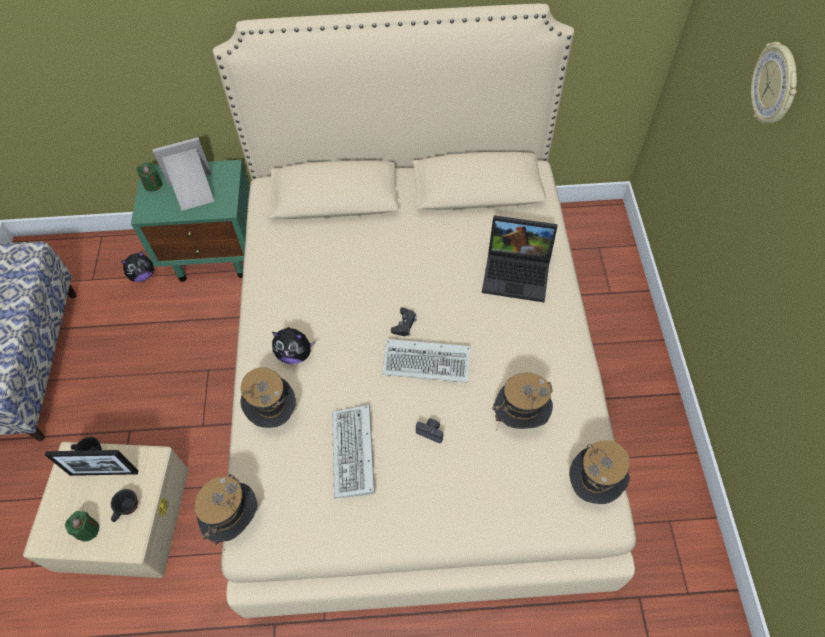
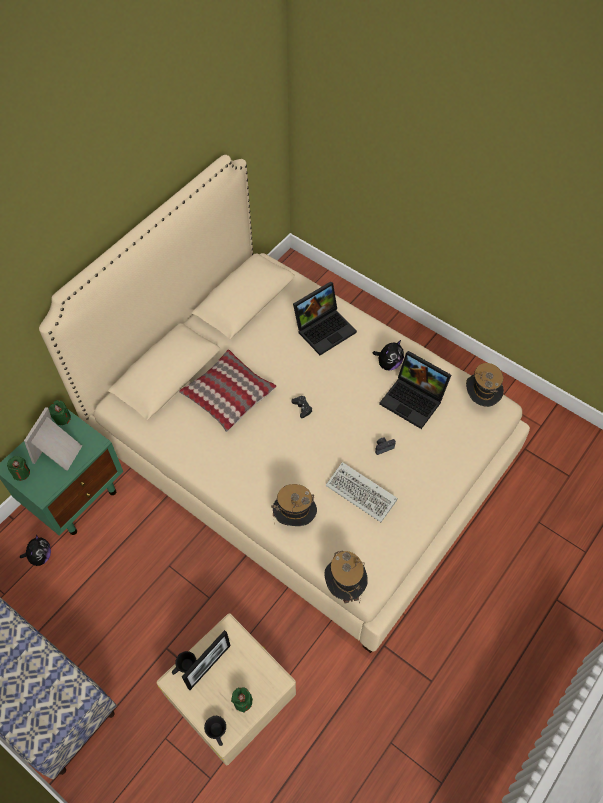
camera: 50 degrees left, 0 degrees up
(127, 509) = (250, 668): black cup -> black cup (217, 732)
(228, 168) = (62, 418): none -> green candle
(295, 354) = (264, 478): plush toy -> plush toy (388, 364)
(358, 256) = (228, 395): none -> pillow
(428, 362) = (339, 415): keyboard -> none
(519, 418) = (414, 400): hat -> laptop
(775, 85) = (405, 125): wall clock -> none

